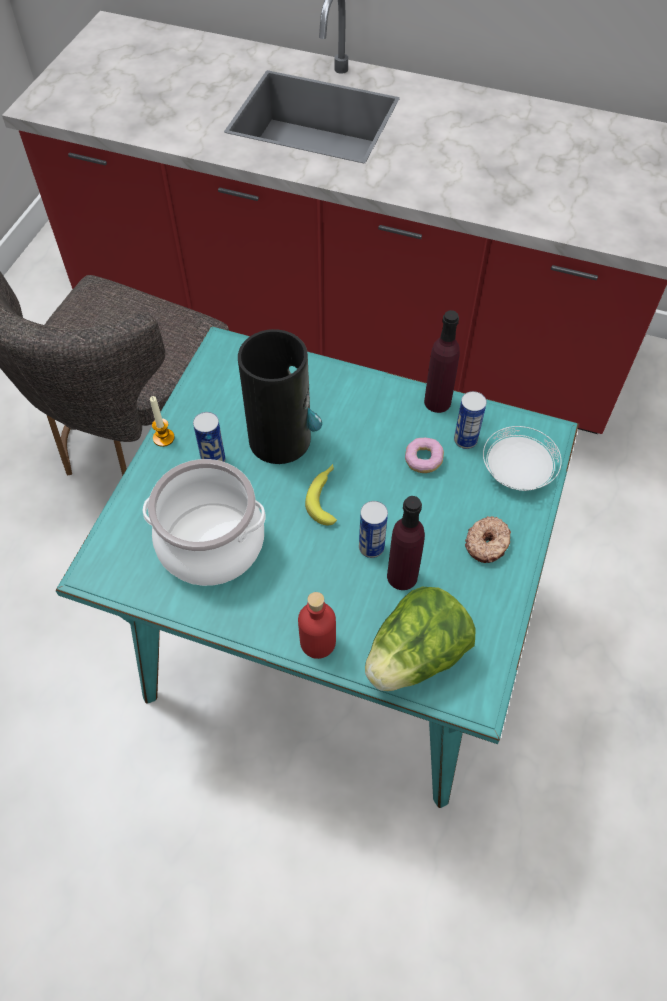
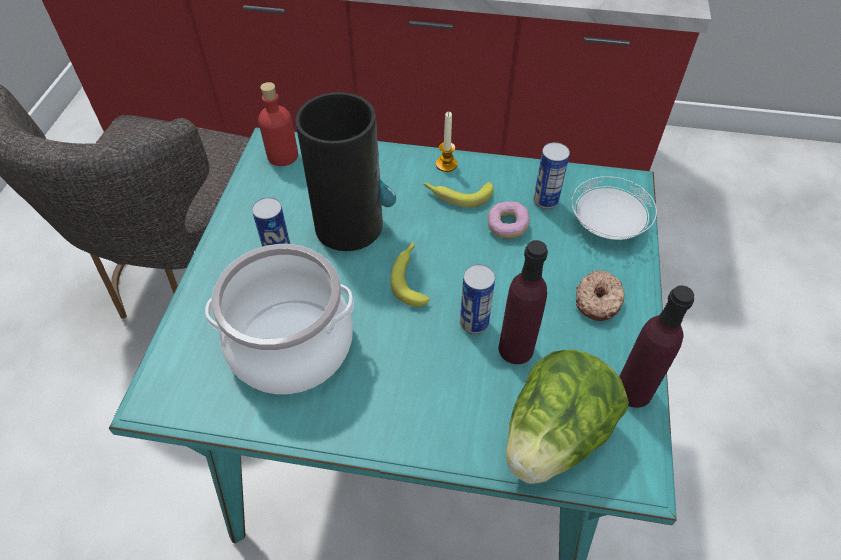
camera: 10 degrees left, 5 degrees down
(163, 438) = (219, 241): candle -> candle (446, 164)
(317, 642) = (437, 438): red bottle -> red bottle (282, 156)
(384, 422) = (457, 195): none -> banana
(437, 402) = (507, 169): purple bottle -> purple bottle (633, 391)

